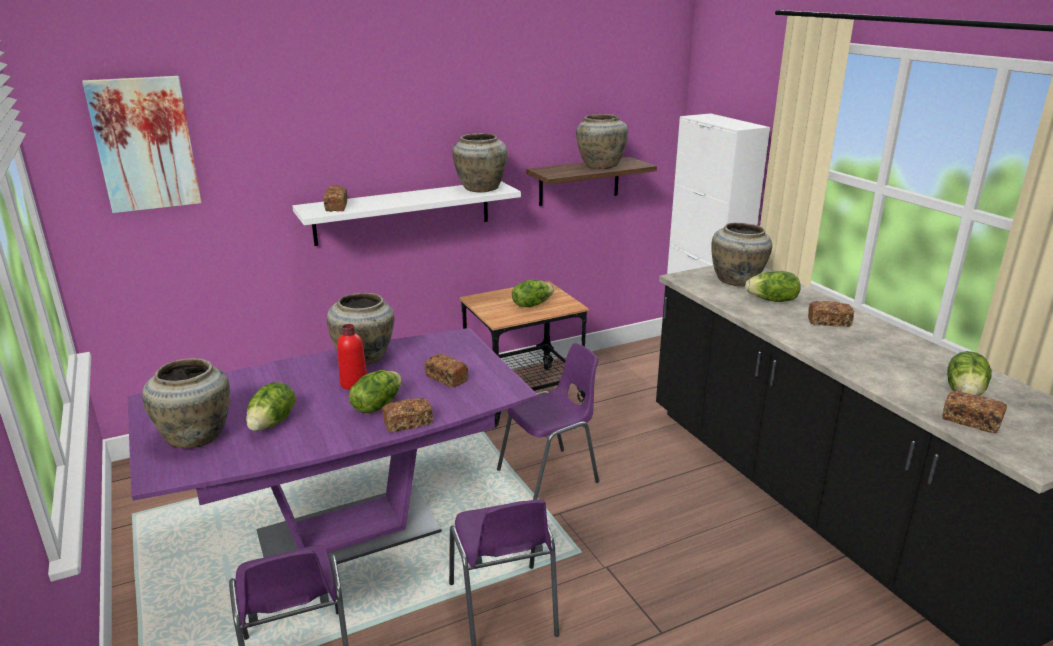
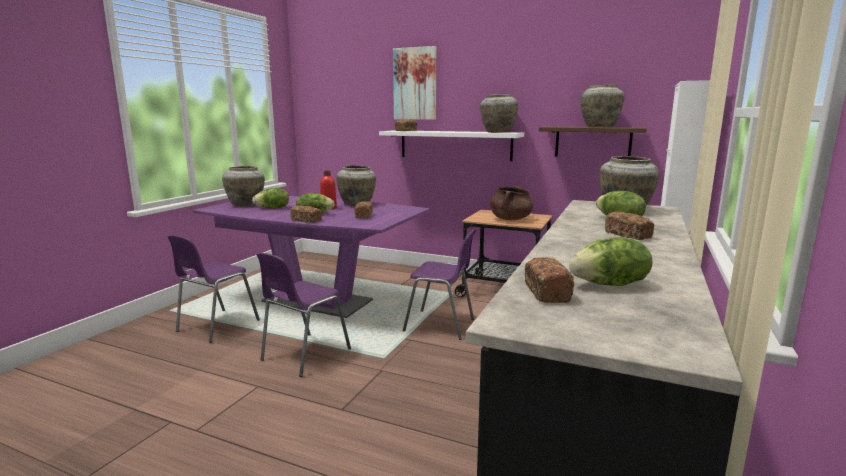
camera: 50 degrees right, 10 degrees down
(145, 144) = (333, 89): picture -> picture (415, 84)
(531, 304) = (510, 219): lettuce -> brown cooking pot

